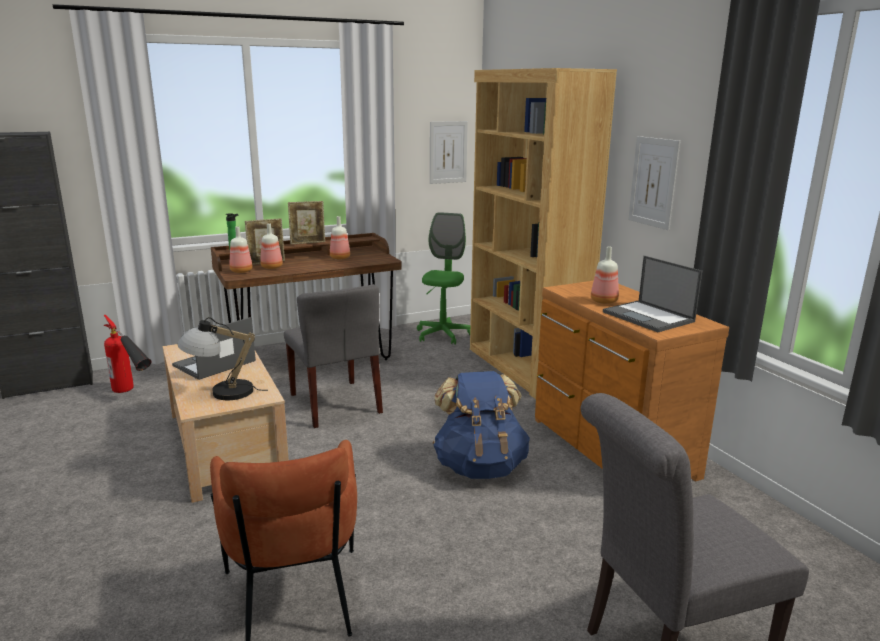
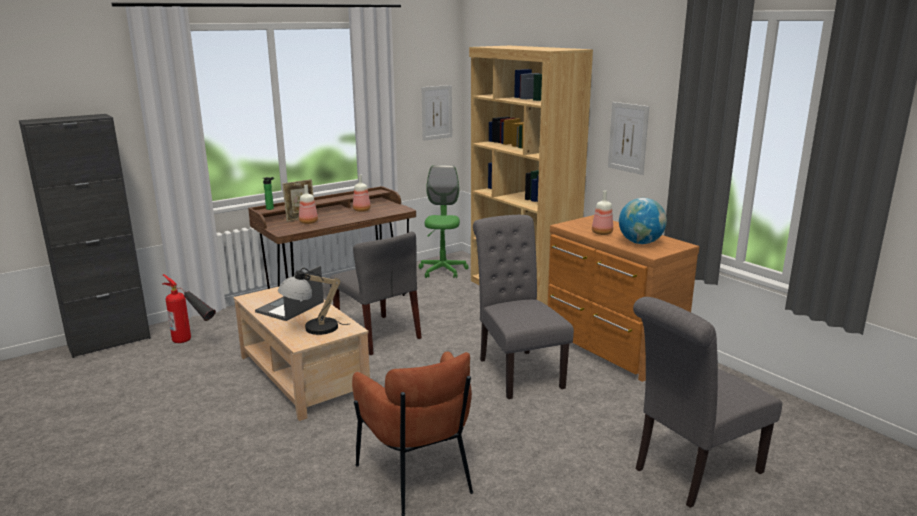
camera: 10 degrees left, 0 degrees up
(241, 271) = (284, 227): bottle -> none
(308, 243) = (330, 198): picture frame -> none
(480, 466) = (517, 370): blue backpack -> grey chair
(649, 317) = (640, 243): laptop -> globe

